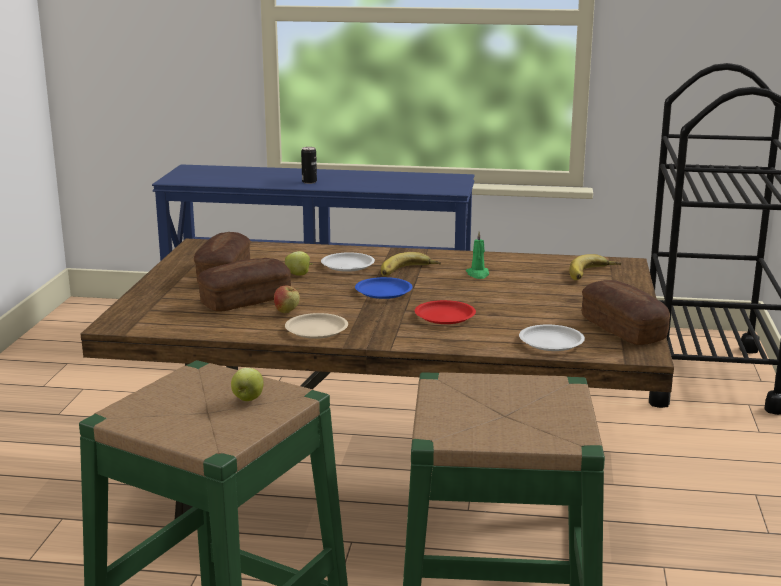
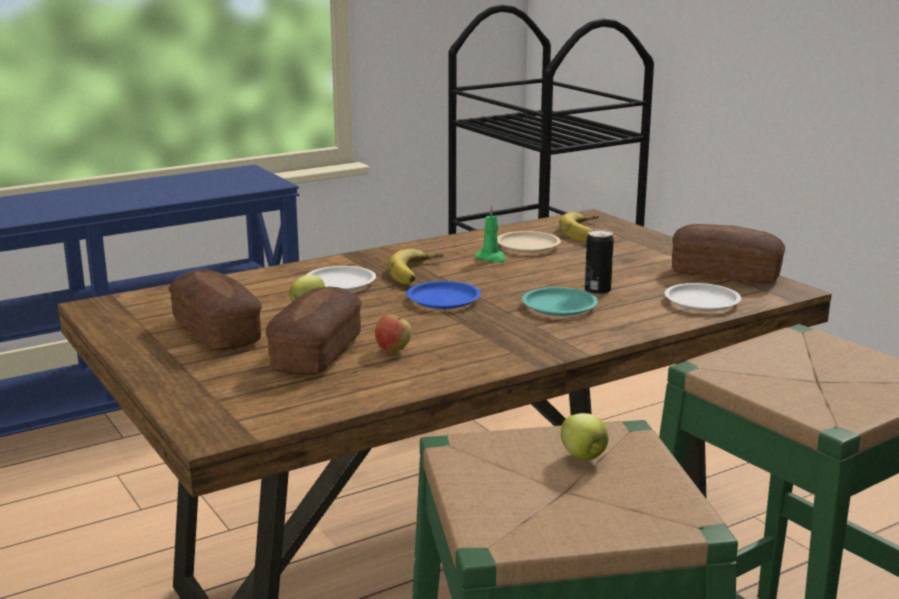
camera: 40 degrees left, 0 degrees up
(309, 182) = (78, 205): can -> can (597, 290)
(317, 330) = (472, 359): beige plate -> beige plate (528, 246)
(444, 316) = (558, 306): red plate -> turquoise plate

